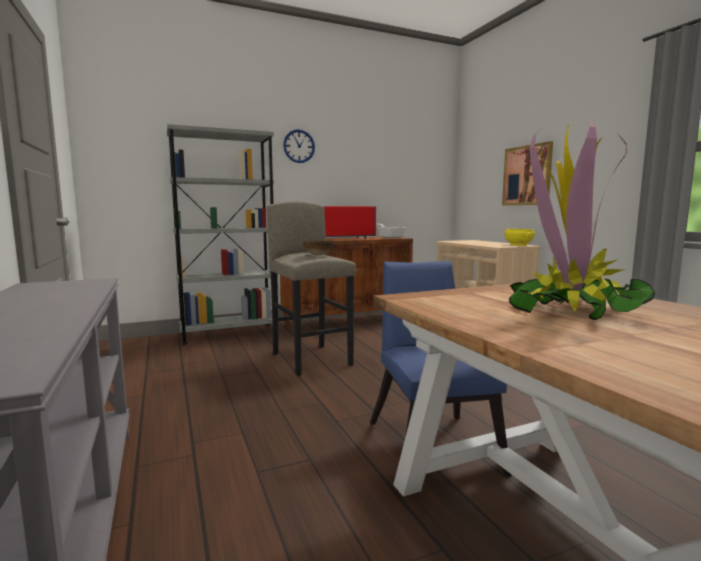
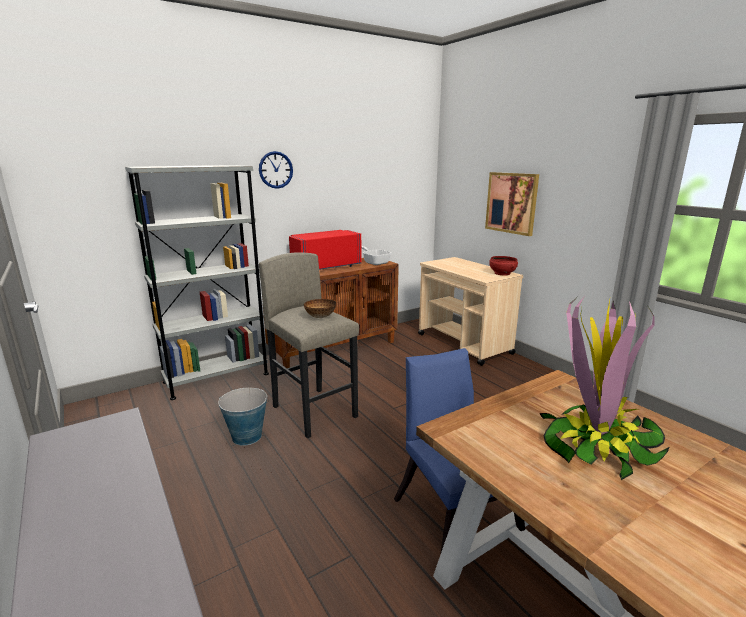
camera: 10 degrees left, 10 degrees up
(240, 371) = (246, 436): none -> bucket
(518, 245) = (502, 273): yellow bowl -> red bowl

